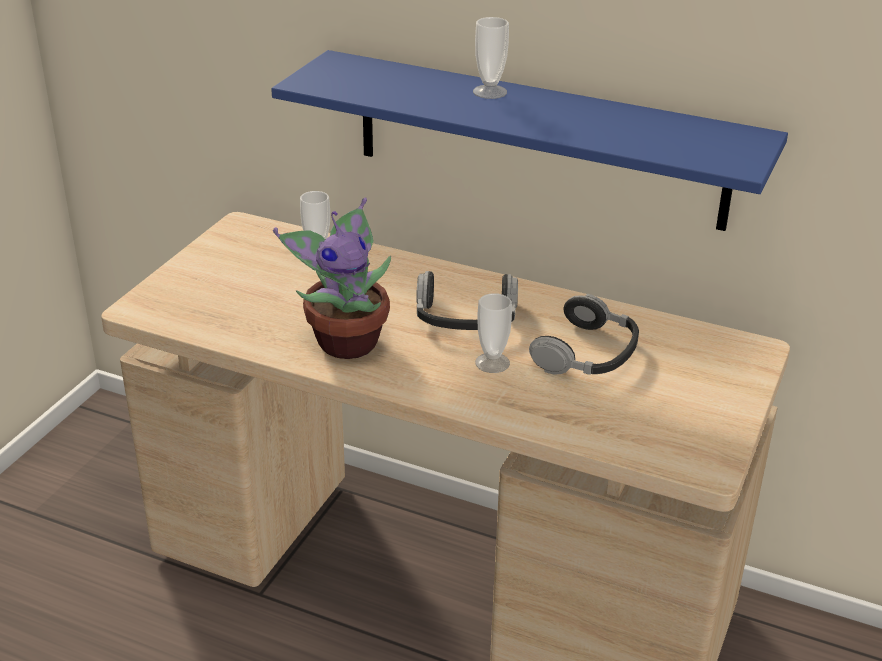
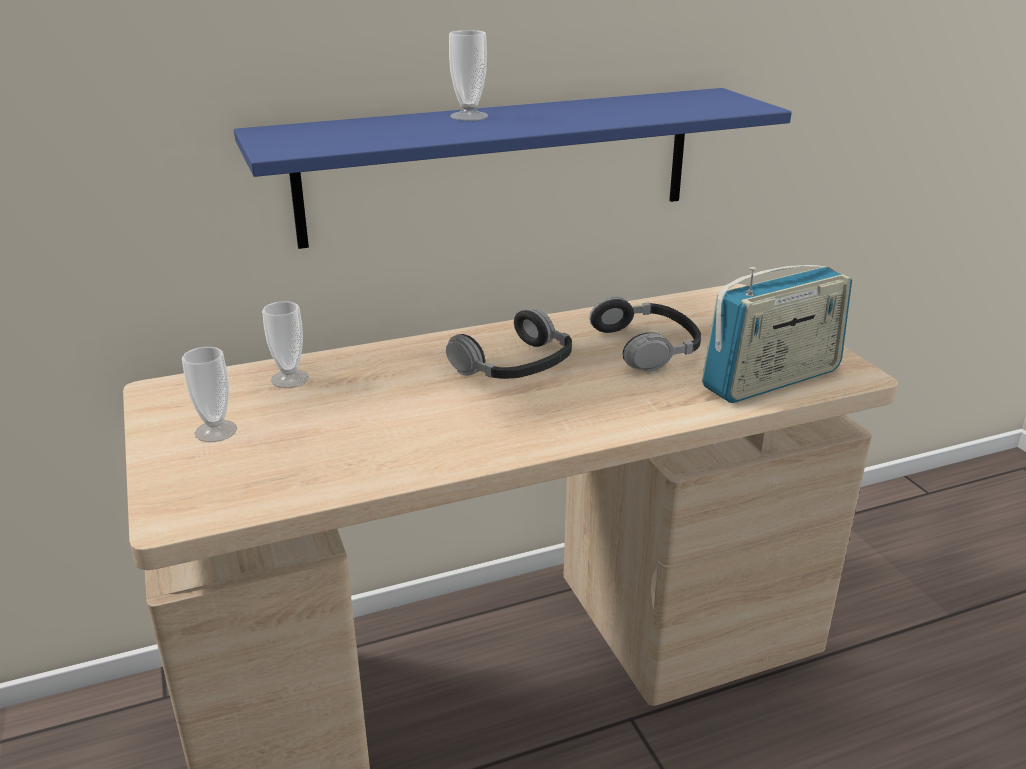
camera: 45 degrees left, 5 degrees down
(346, 340) = (452, 431): potted plant -> none
(492, 363) = (599, 385): cup -> cup (216, 431)
(628, 431) = (771, 380): none -> radio

